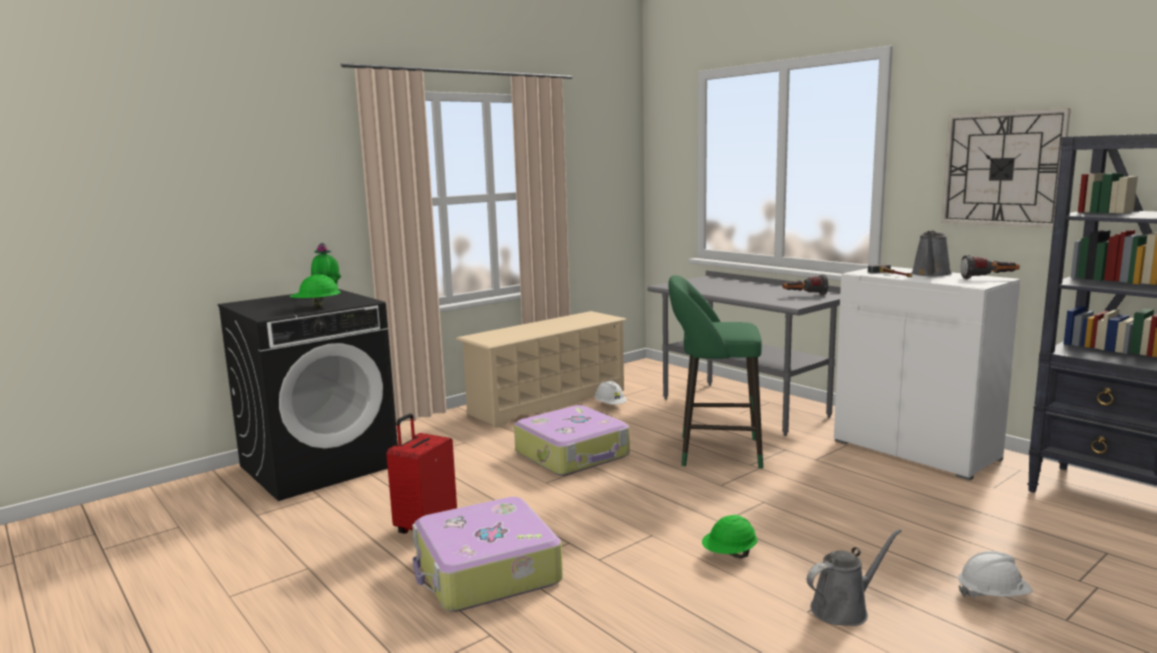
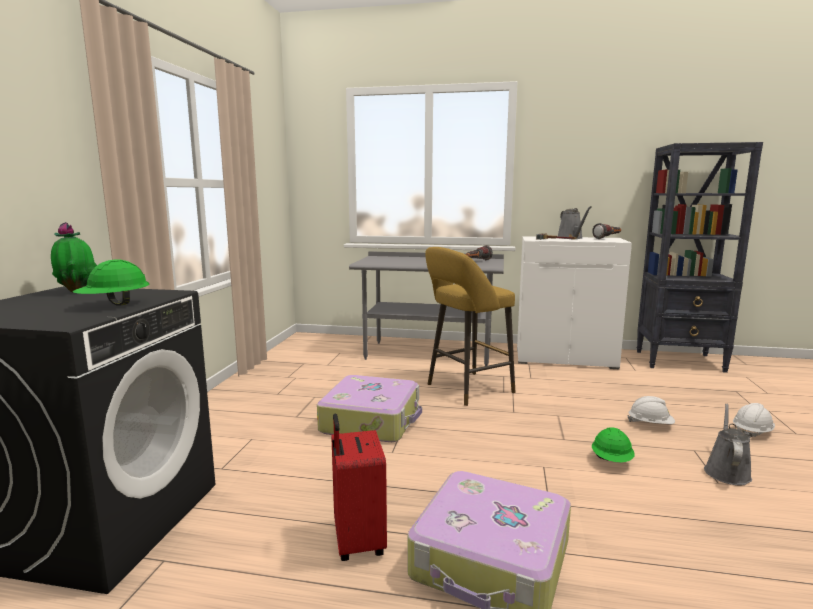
camera: 40 degrees left, 0 degrees up
(547, 402) = (272, 382): beige shoe rack -> none
(610, 405) = (332, 373): white hard hat -> white hard hat (650, 424)
(713, 451) = (466, 389): green stool -> yellow stool
(1002, 169) = (596, 169): wall clock -> none

